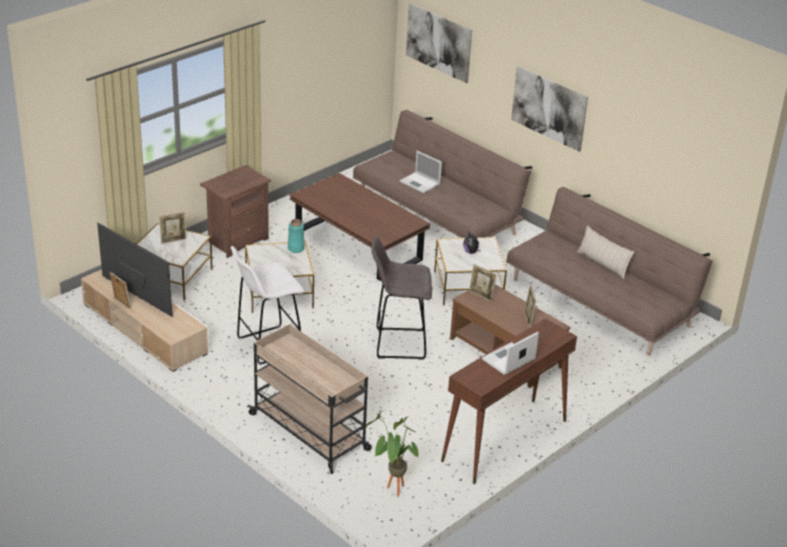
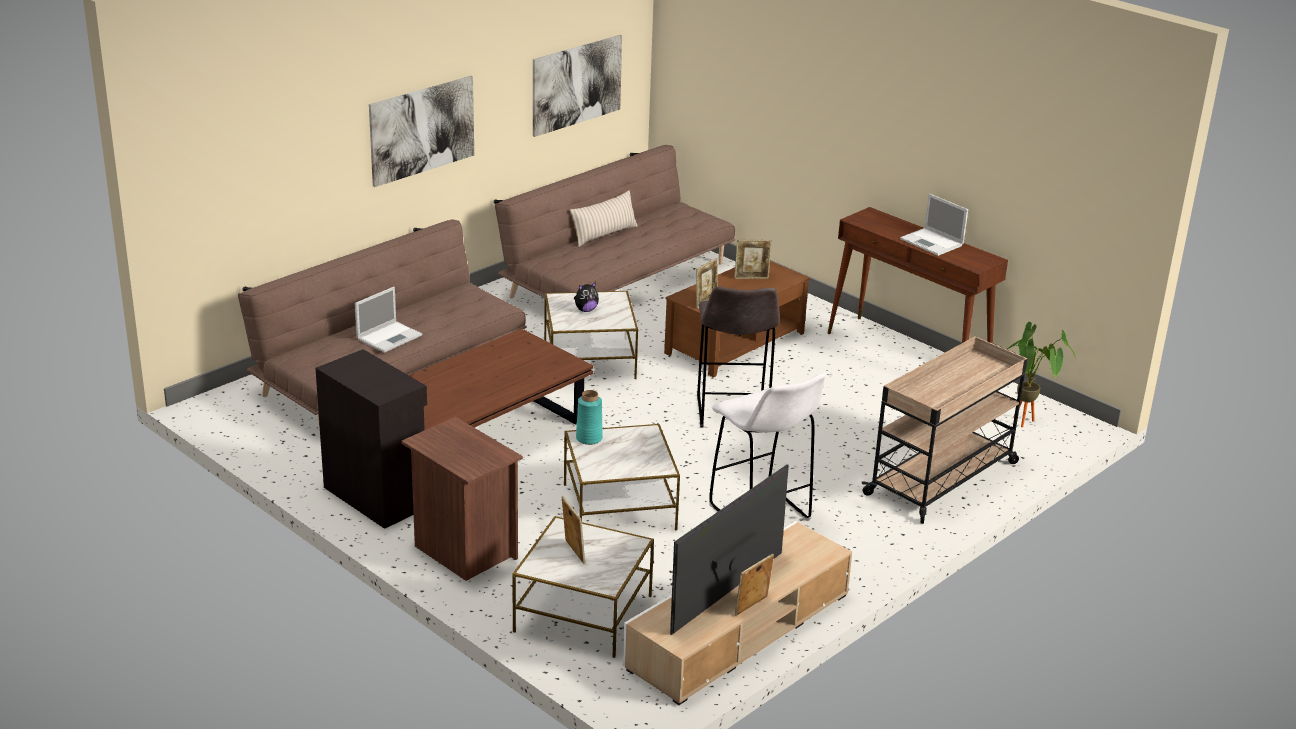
camera: 90 degrees left, 5 degrees down
(294, 213) = (376, 496): none -> black cabinet
(438, 42) = (231, 161): picture -> picture (576, 84)

